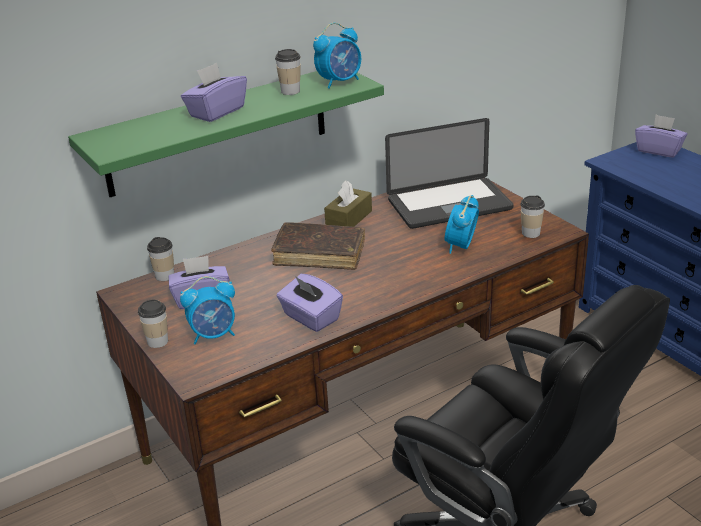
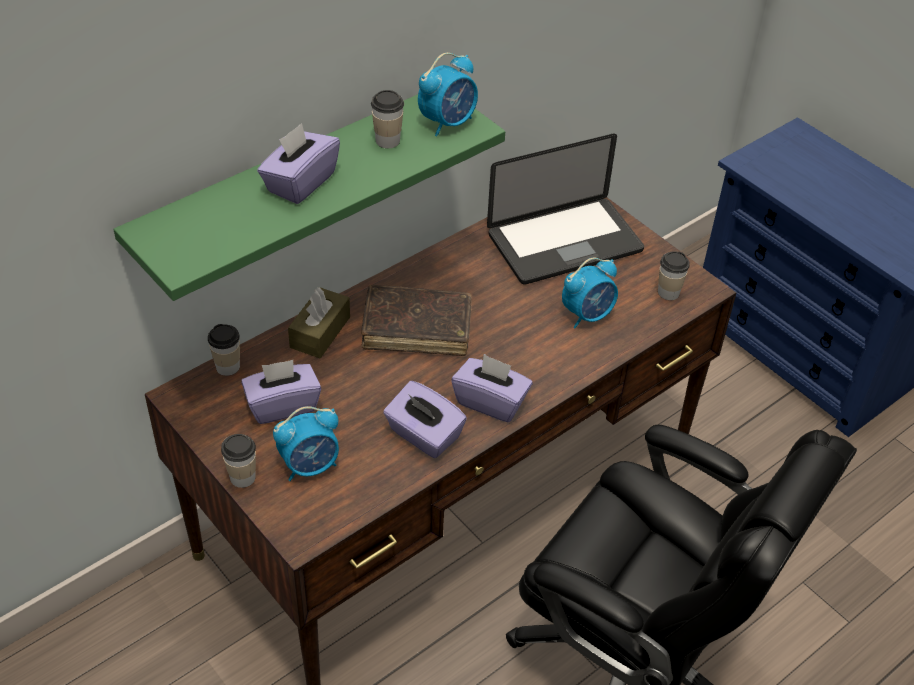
camera: 10 degrees left, 15 degrees up
(349, 219) = (443, 266): brown tissue box -> brown tissue box (320, 332)
(461, 246) = (588, 315): alarm clock -> alarm clock turned 135 degrees counterclockwise
(659, 150) = (806, 144): purple tissue box -> purple tissue box (491, 402)

